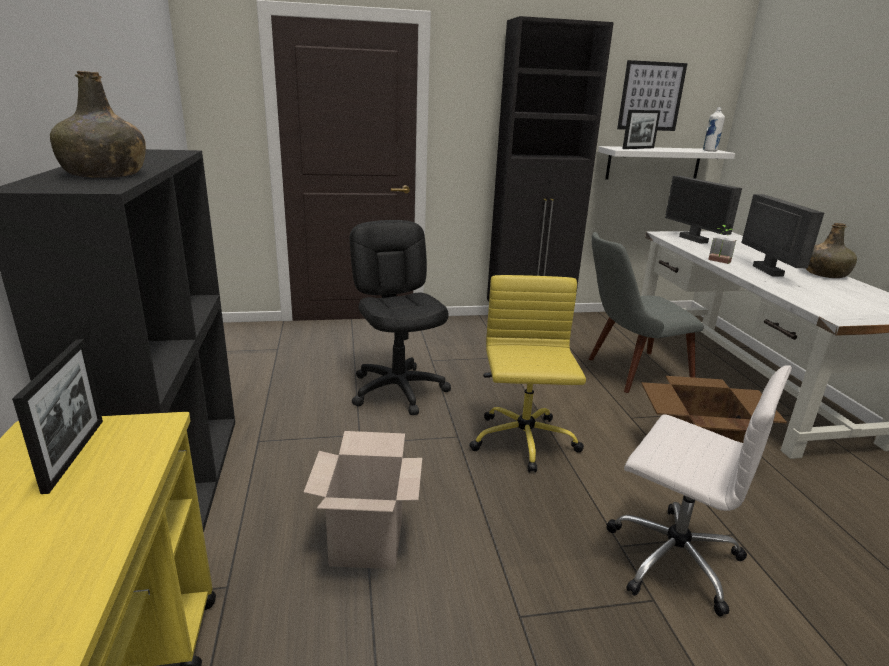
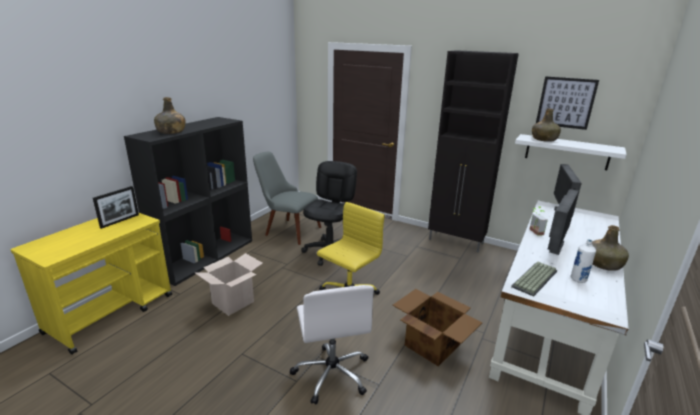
camera: 40 degrees right, 0 degrees up
(627, 373) = (468, 290): grey chair -> grey chair (287, 230)
(638, 148) = (544, 139): picture frame -> green bottle
(709, 151) = (606, 149): white bottle -> white bottle (578, 279)
(829, 305) = (535, 279): none -> keyboard

